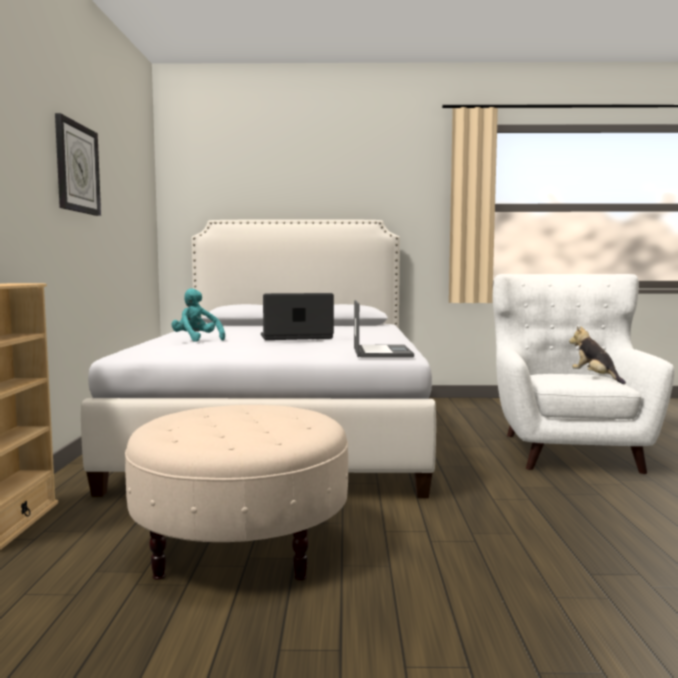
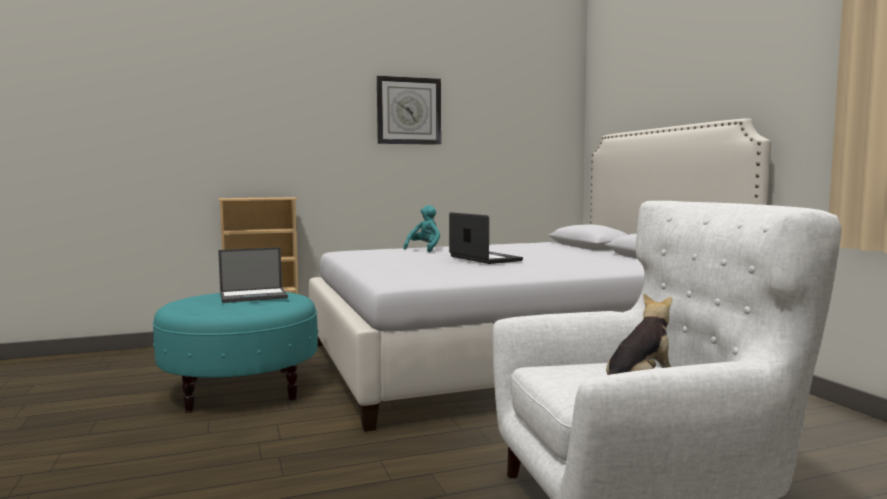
camera: 70 degrees right, 0 degrees up
(242, 545) = (241, 389): beige ottoman -> turquoise ottoman
(381, 352) = (406, 277): laptop -> laptop (254, 296)

